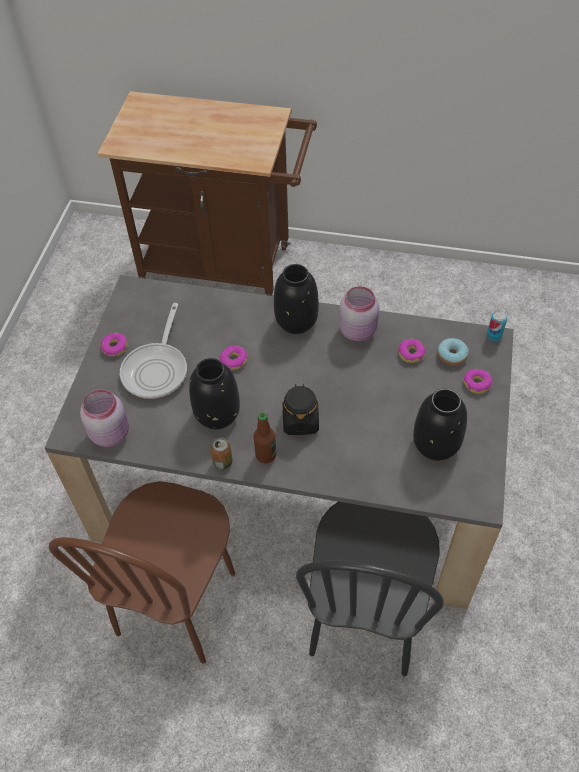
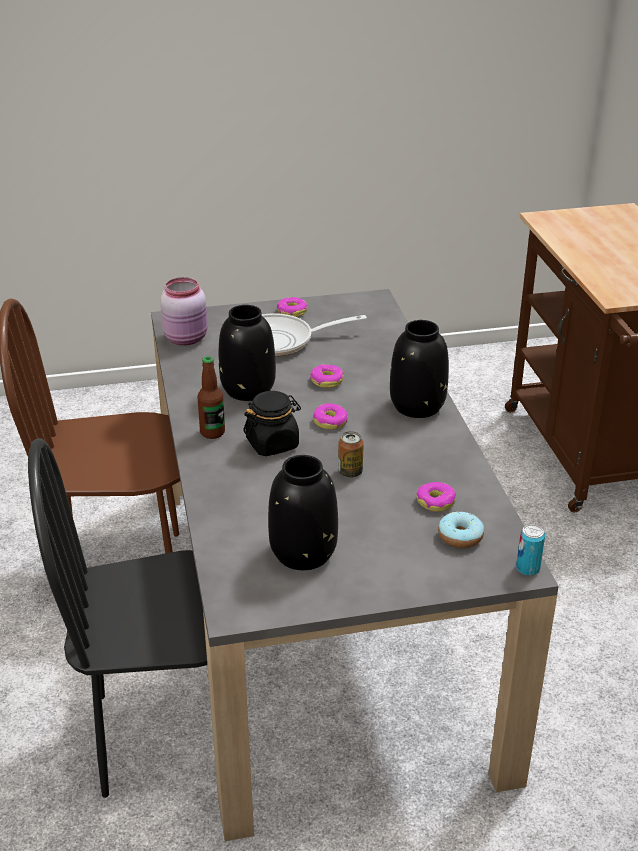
camera: 65 degrees right, 20 degrees down
(223, 462) = (188, 408): can -> can (350, 472)
(358, 330) = (440, 453): pink jar -> none
(477, 384) = (428, 569): donut -> donut (330, 422)

